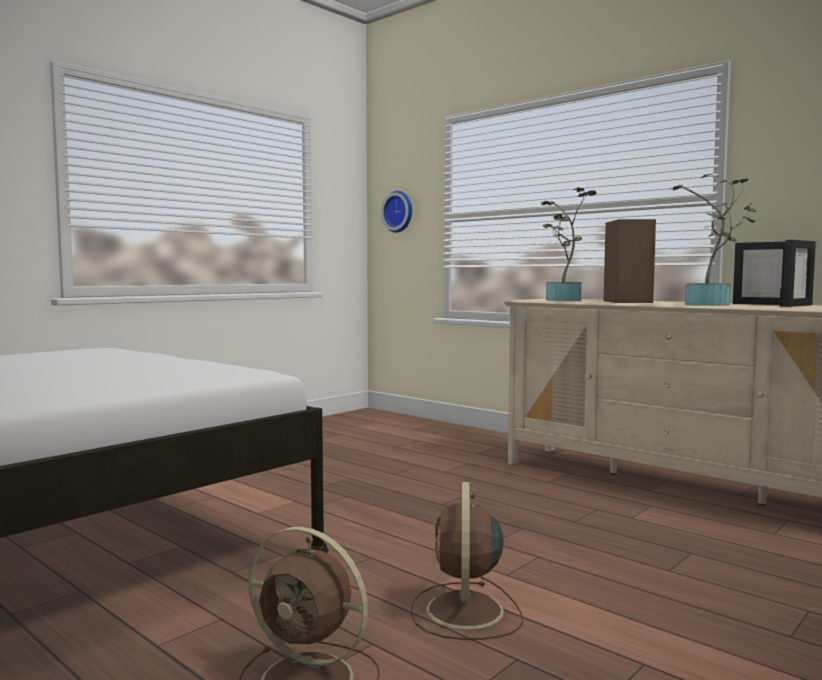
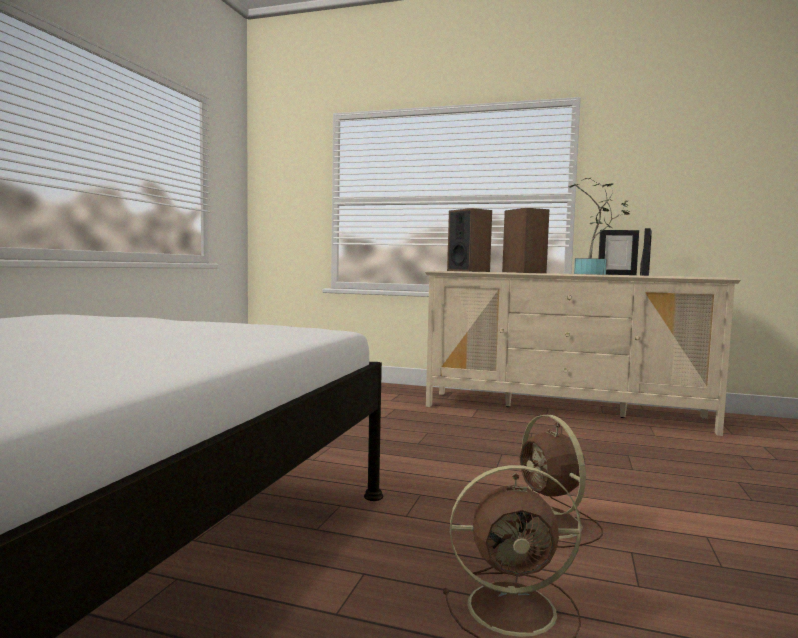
camera: 25 degrees left, 0 degrees up
(399, 212) = (284, 193): wall clock -> none
(562, 300) = (468, 271): potted plant -> speaker

